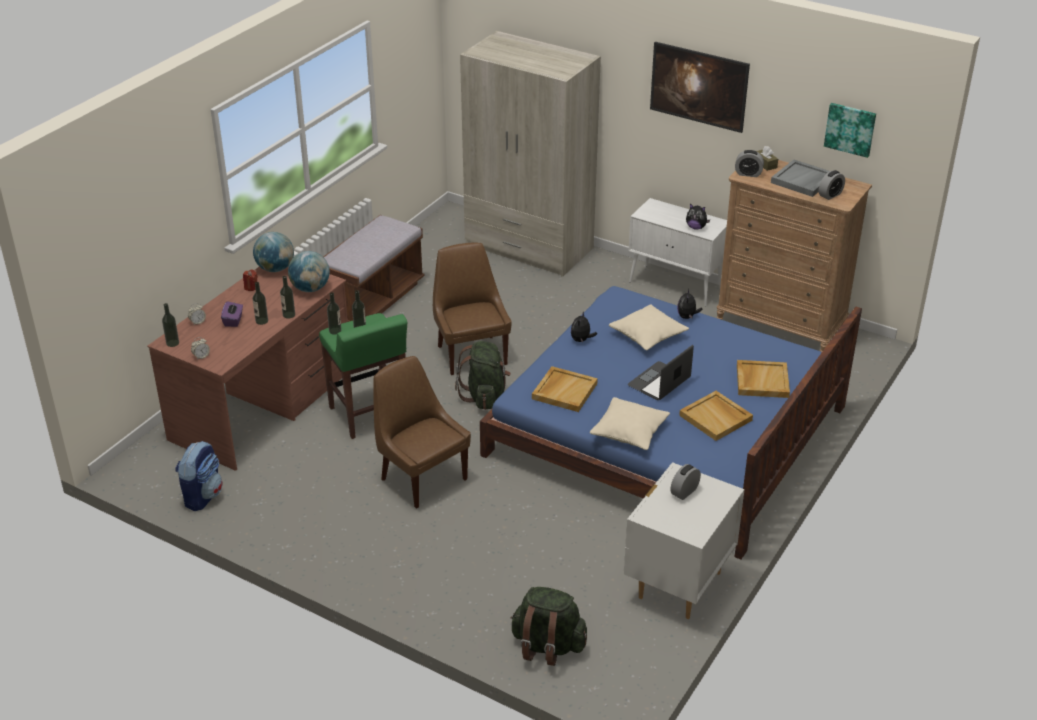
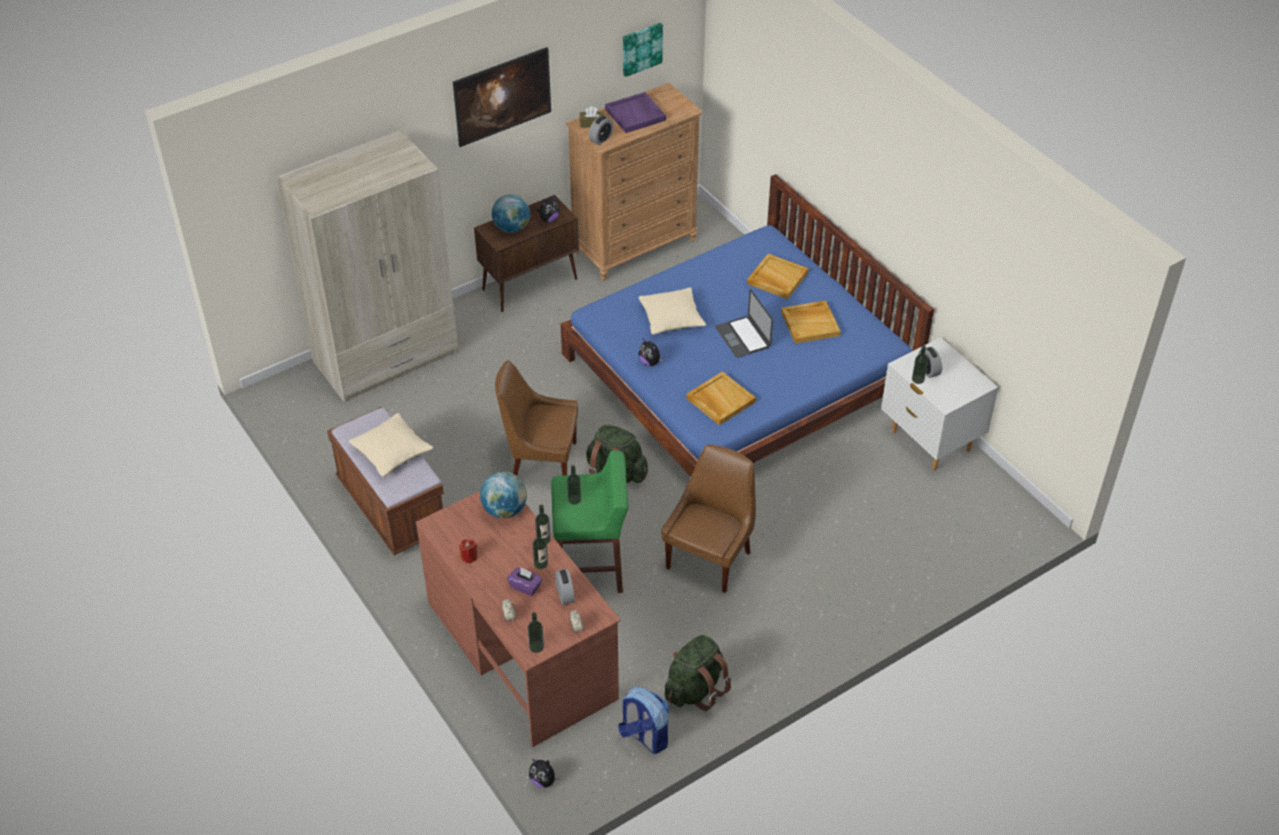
camera: 65 degrees left, 10 degrees up
(275, 269) = (446, 528): globe -> globe (512, 228)
(335, 331) = (566, 519): bottle -> bottle (918, 379)
(422, 478) = (710, 558): brown chair -> brown chair turned 135 degrees clockwise
(547, 646) = (963, 545): green backpack -> green backpack (695, 689)
(629, 432) = (800, 381): beige pillow -> beige pillow (392, 452)
(676, 285) = (530, 284): white cabinet -> brown cabinet
(687, 317) = (658, 284): plush toy -> plush toy (543, 780)
(802, 181) = (636, 115): grey tray -> purple tray
(830, 195) = (670, 110): alarm clock -> alarm clock (565, 594)

